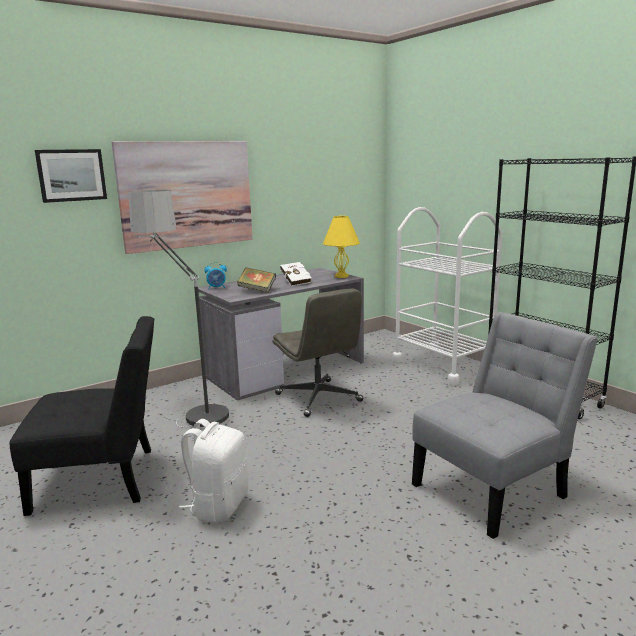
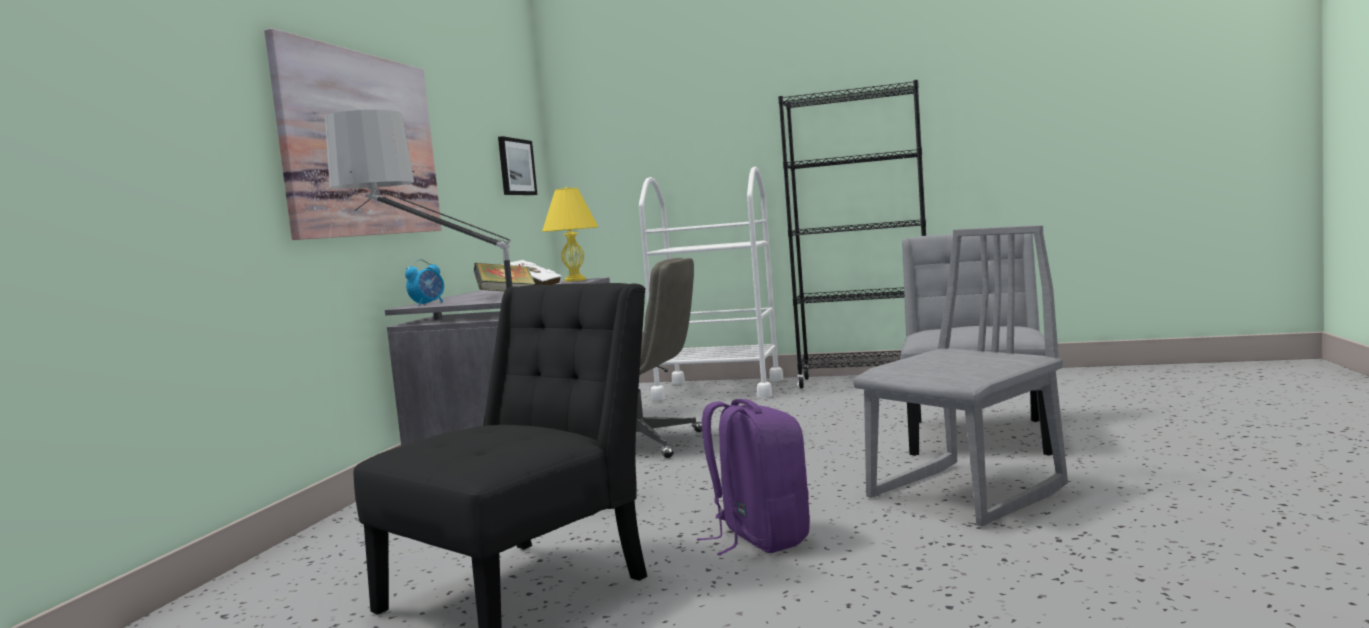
camera: 40 degrees left, 10 degrees down
(71, 175) = (211, 78): picture -> picture (516, 167)
(218, 505) = (758, 538): white backpack -> purple backpack
(368, 539) = (967, 493): none -> grey chair

